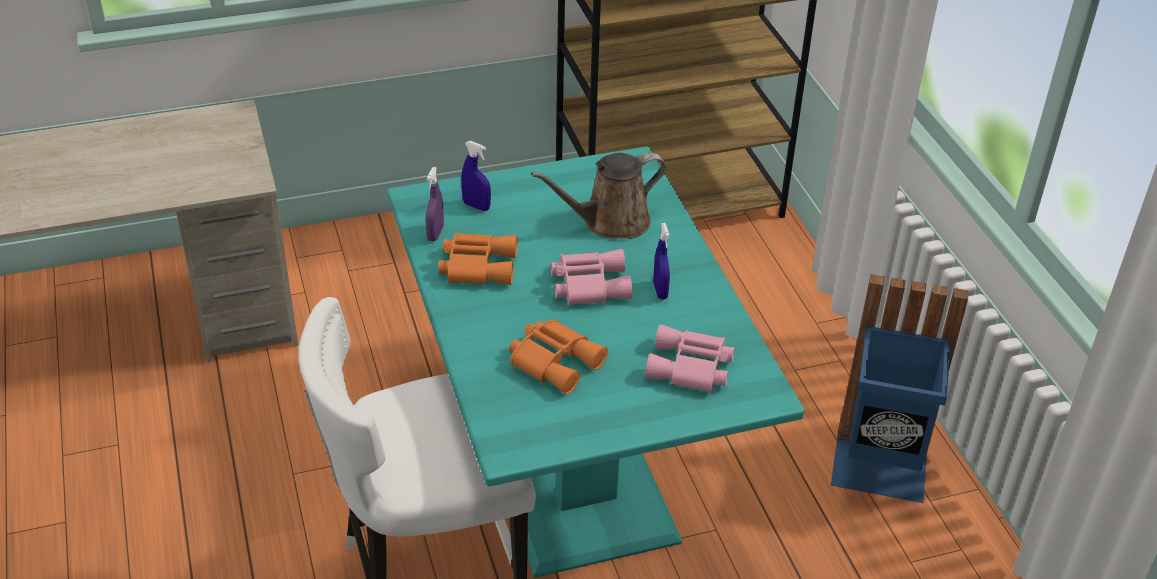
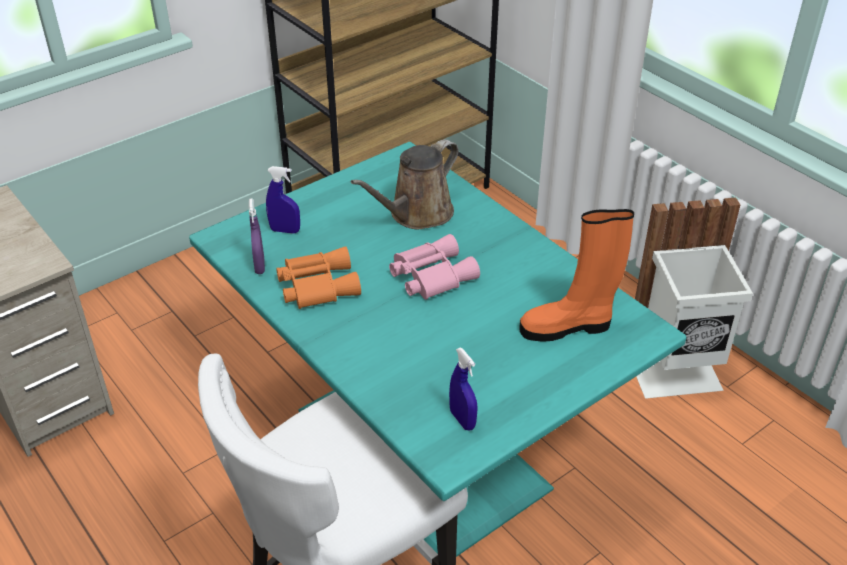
camera: 20 degrees left, 0 degrees up
(555, 360) = (442, 355): orange binoculars -> none
(660, 291) = (497, 264): blue spray bottle -> blue spray bottle (462, 420)
(691, 369) = (568, 327): pink binoculars -> orange boot
(880, 469) = (675, 372): blue trash can -> white trash can

